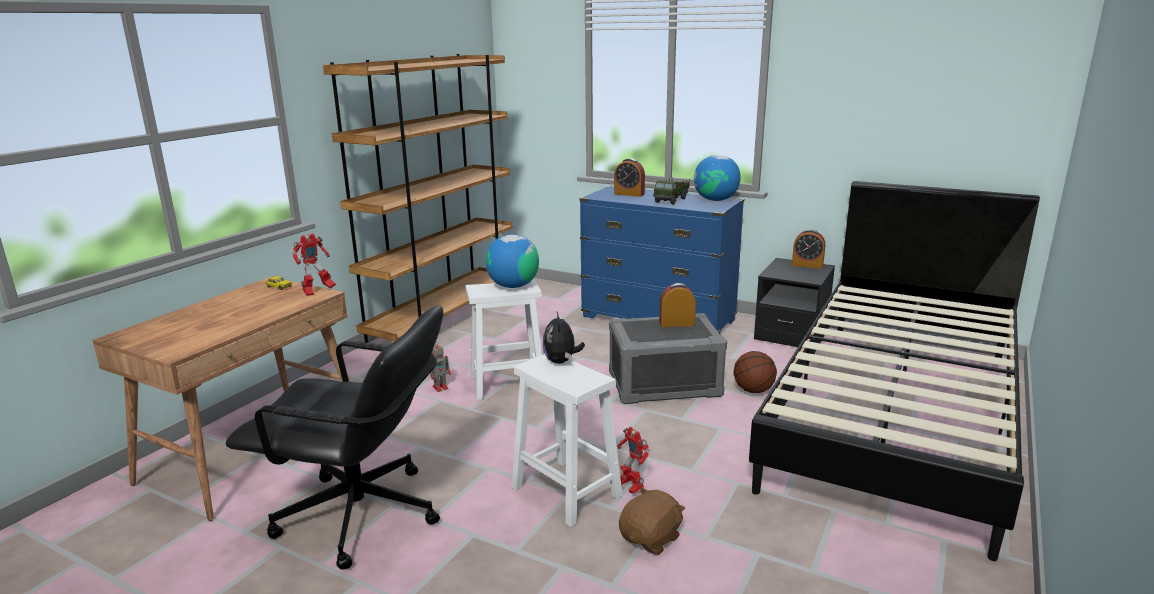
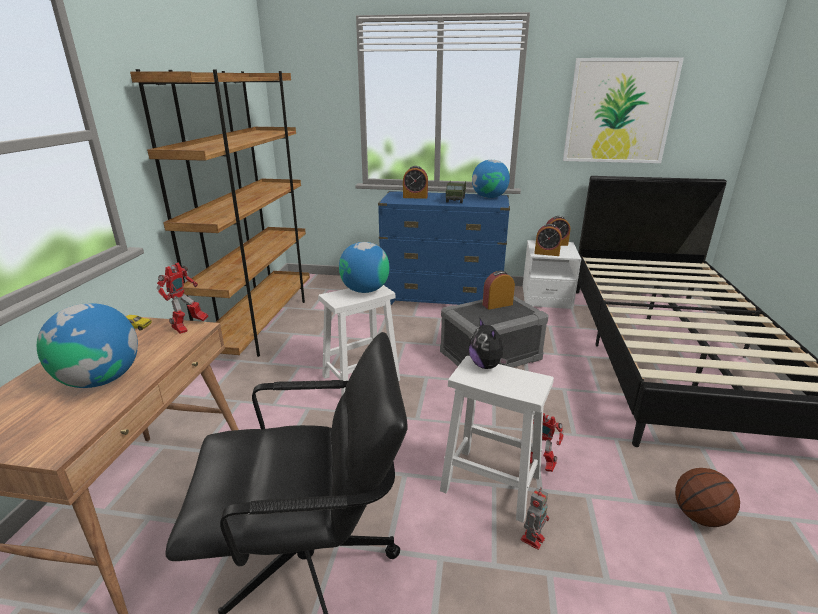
camera: 20 degrees left, 5 degrees up
(230, 318) = (100, 379): none -> globe
(441, 387) = (301, 393): toy robot -> toy robot (533, 538)
(651, 539) = (597, 516): brown plush toy -> none
(753, 390) = (558, 350): basketball -> basketball (699, 516)
(782, 274) = (546, 253): none -> alarm clock
(791, 334) = (546, 298): black nightstand -> white nightstand
(888, 102) = (619, 111): none -> picture

